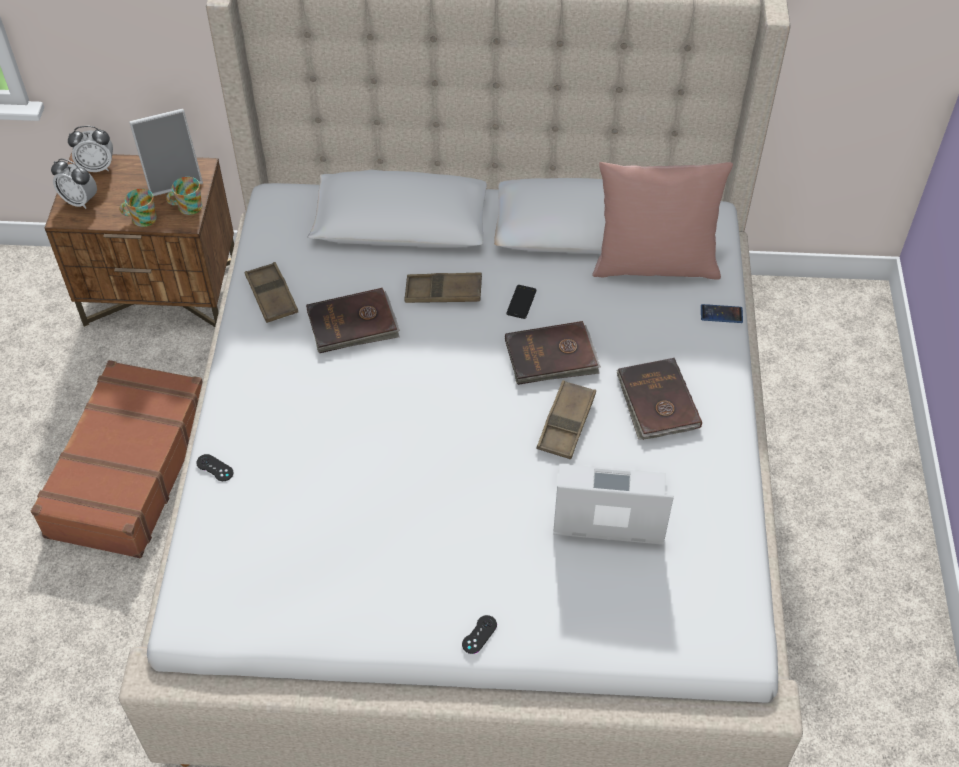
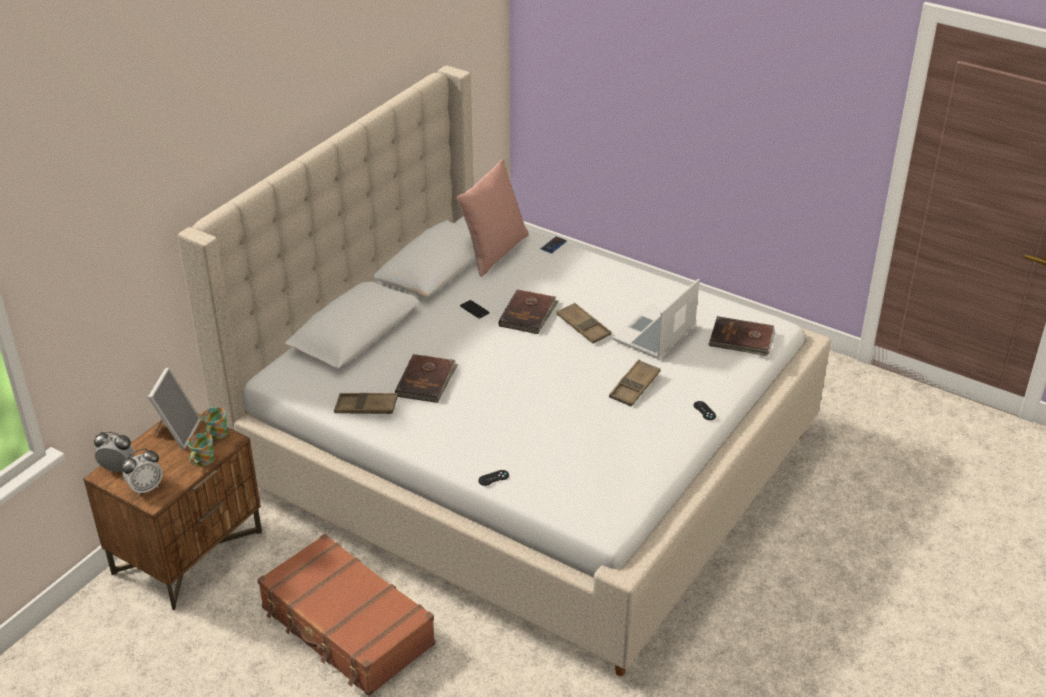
camera: 60 degrees left, 15 degrees down
(97, 167) = (118, 468): alarm clock -> alarm clock turned 105 degrees counterclockwise
(443, 292) = (436, 336): brown tray -> brown tray (634, 387)
(657, 402) = (596, 290): brown book -> brown book (741, 339)

